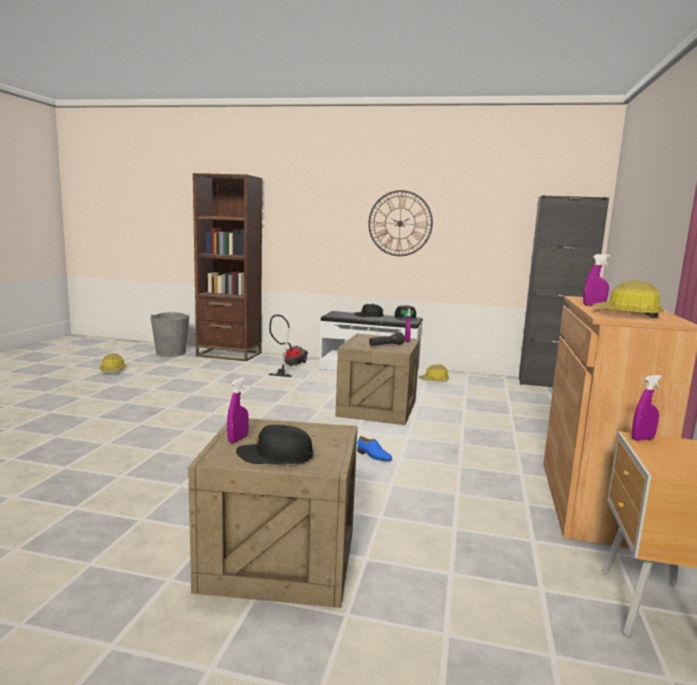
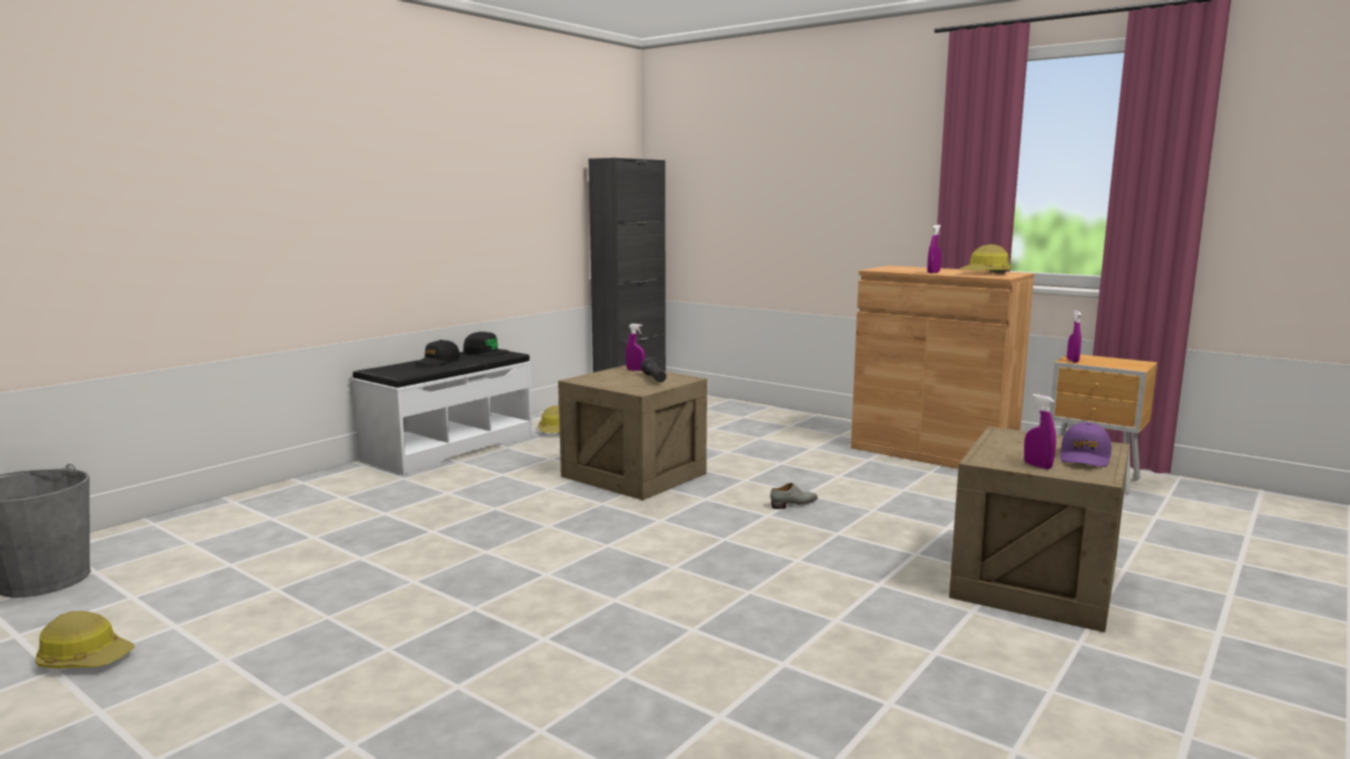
camera: 65 degrees left, 0 degrees up
(229, 354) = (179, 525): brown bookcase -> none
(275, 456) = (1085, 457): black cap -> purple cap
(288, 366) = (352, 491): vacuum cleaner -> none
(373, 456) = (794, 504): blue shoe -> grey shoe
(400, 223) = (438, 202): wall clock -> none

